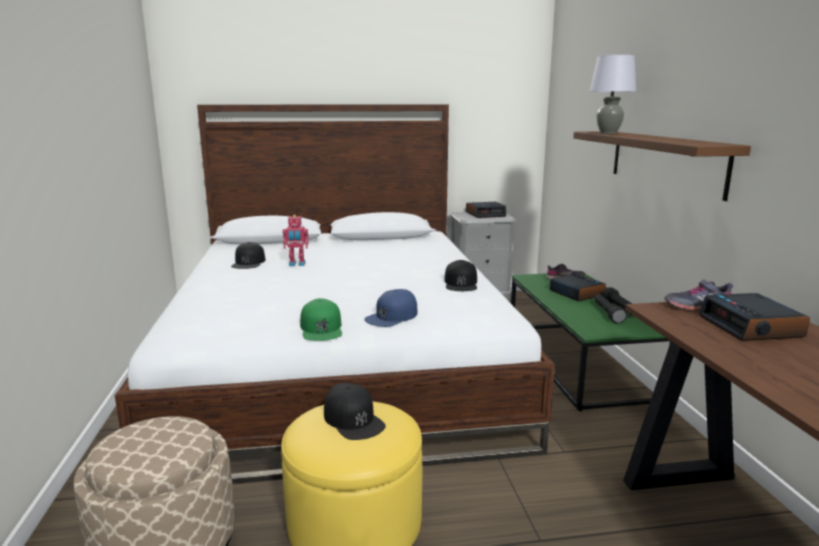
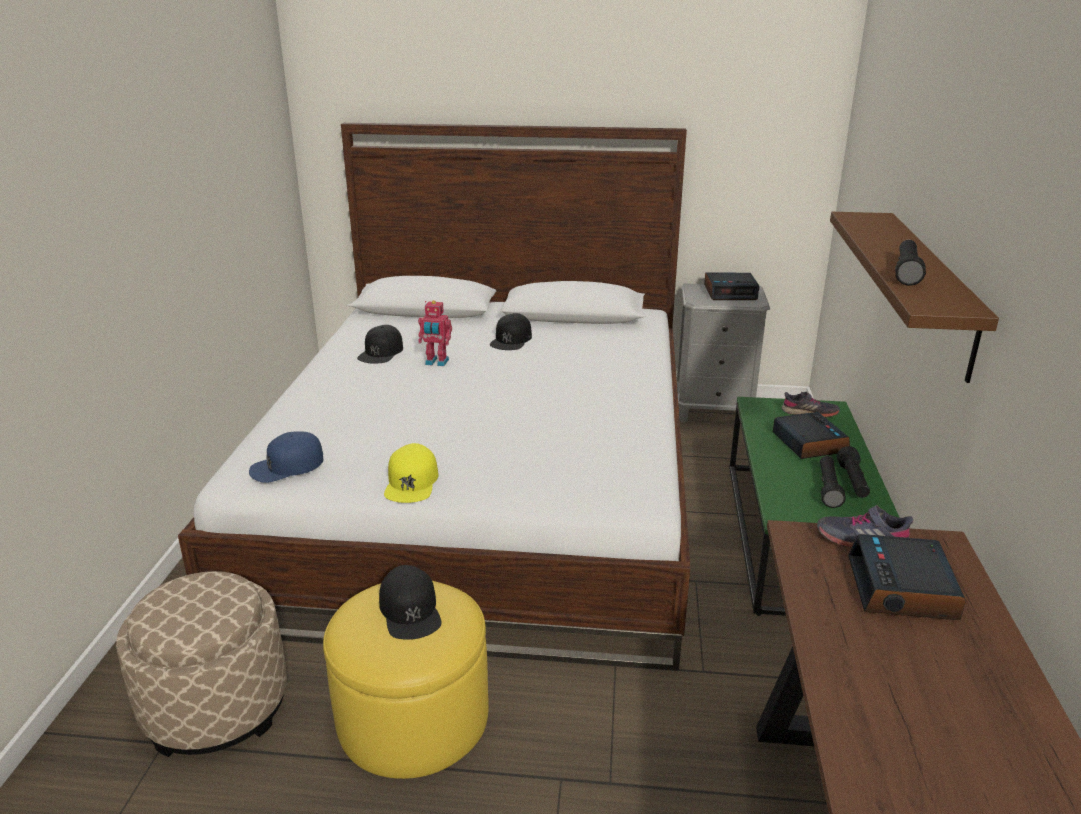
camera: 15 degrees right, 10 degrees up
(321, 328) = (411, 482): green cap -> yellow cap
(392, 316) = (504, 473): blue cap -> blue cap (287, 465)
(461, 283) = (625, 423): black cap -> black cap (511, 339)
(608, 133) = (867, 228): grey table lamp -> none
(663, 139) = (906, 272): none -> black flashlight

